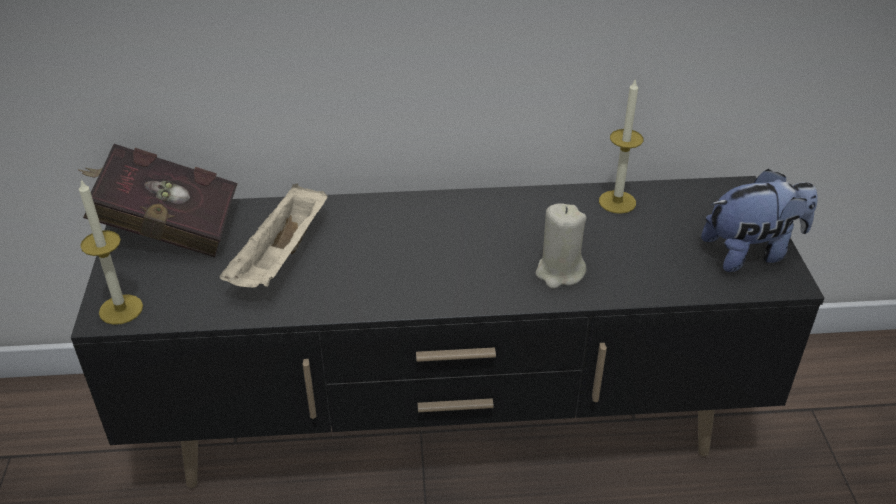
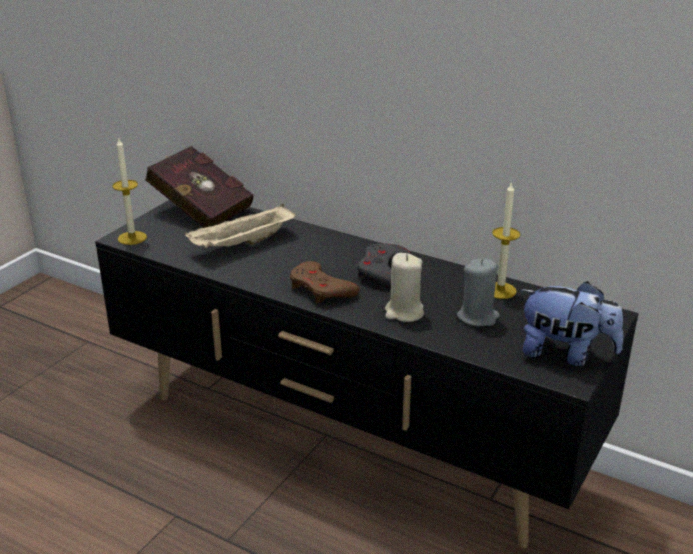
camera: 35 degrees right, 10 degrees down
(441, 281) = (321, 289): none -> brown game controller
(479, 227) = (383, 271): none -> grey game controller
(633, 245) = (478, 317): none -> grey candle

